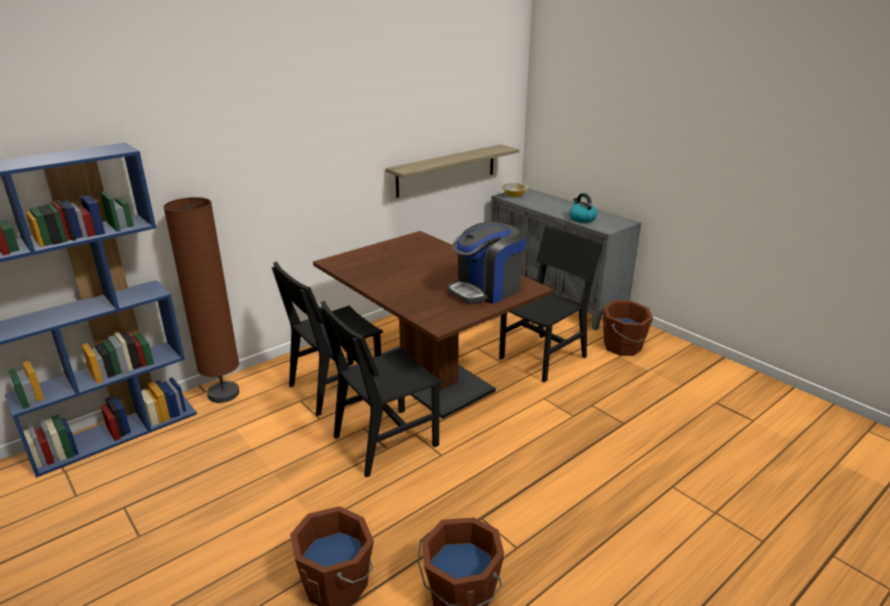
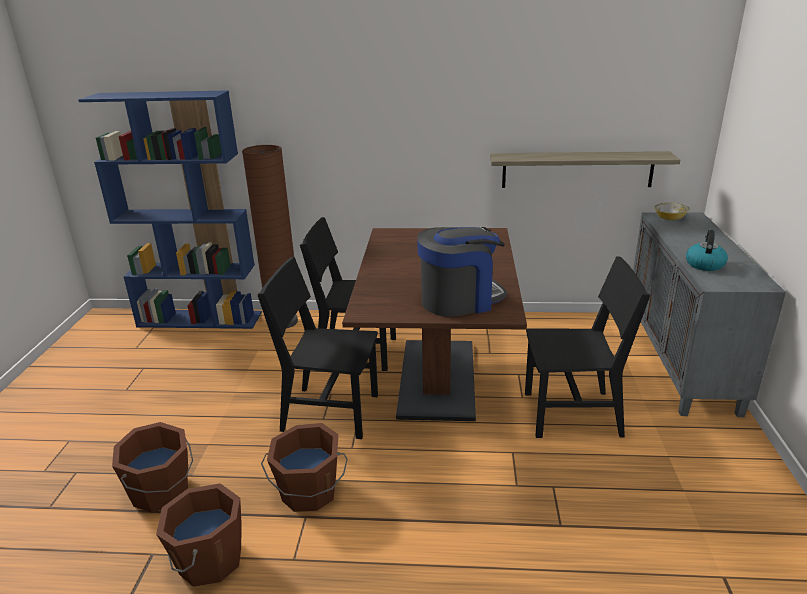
camera: 45 degrees right, 0 degrees up
(486, 289) = (460, 300): coffee machine -> coffee machine turned 150 degrees clockwise
(623, 346) = (690, 449): brown bucket -> brown bucket (309, 493)

